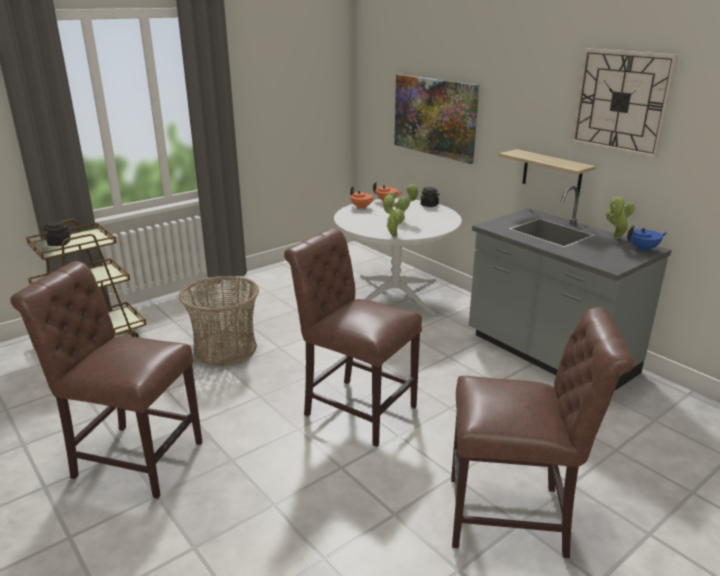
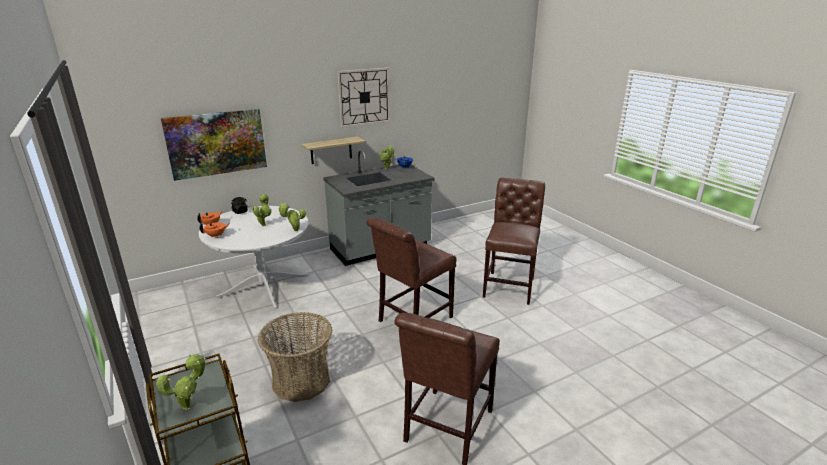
camera: 80 degrees left, 0 degrees up
(59, 243) = (189, 405): black jar -> potted plant

